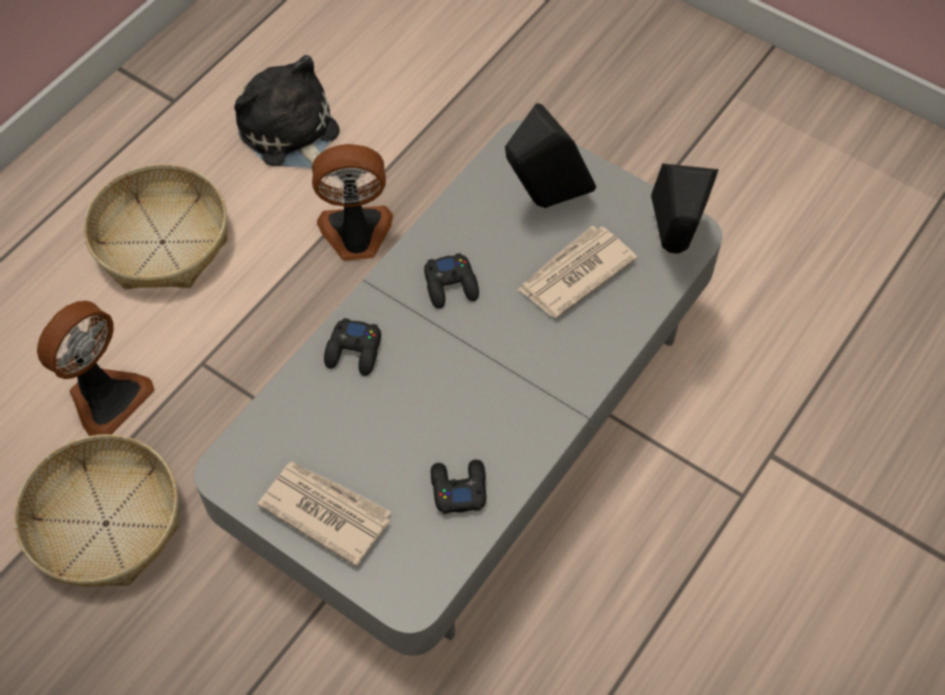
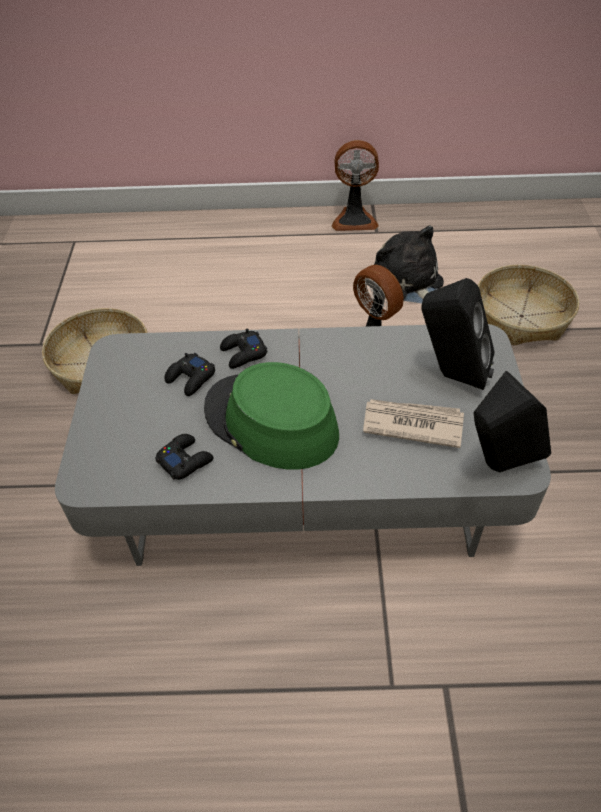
camera: 55 degrees right, 10 degrees down
(106, 397) = (176, 317): fan -> fan (354, 219)
(163, 242) = (288, 280): basket -> basket (522, 316)
(291, 134) = (409, 283): plush toy -> plush toy turned 45 degrees counterclockwise
(325, 511) = (118, 406): newspaper -> none
(451, 285) = (336, 368): black game controller -> black game controller (191, 378)
(473, 385) = (270, 422): none -> green hat

